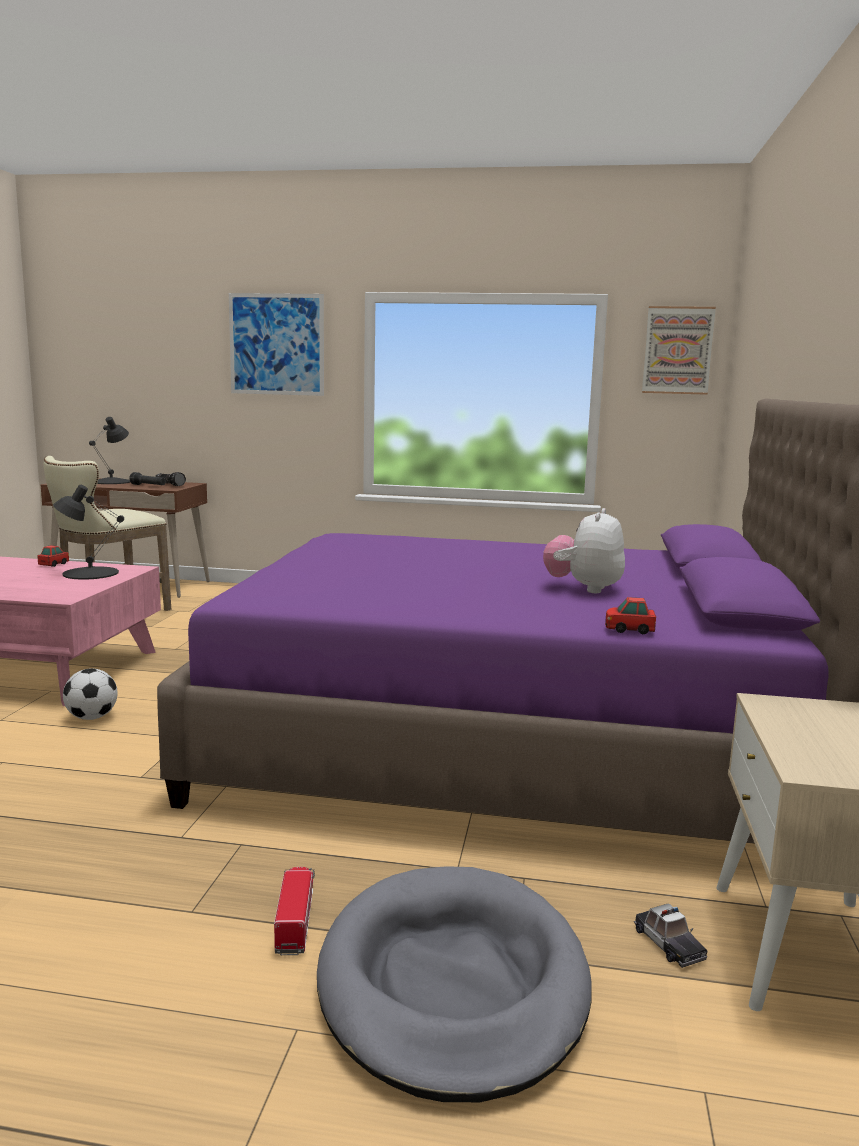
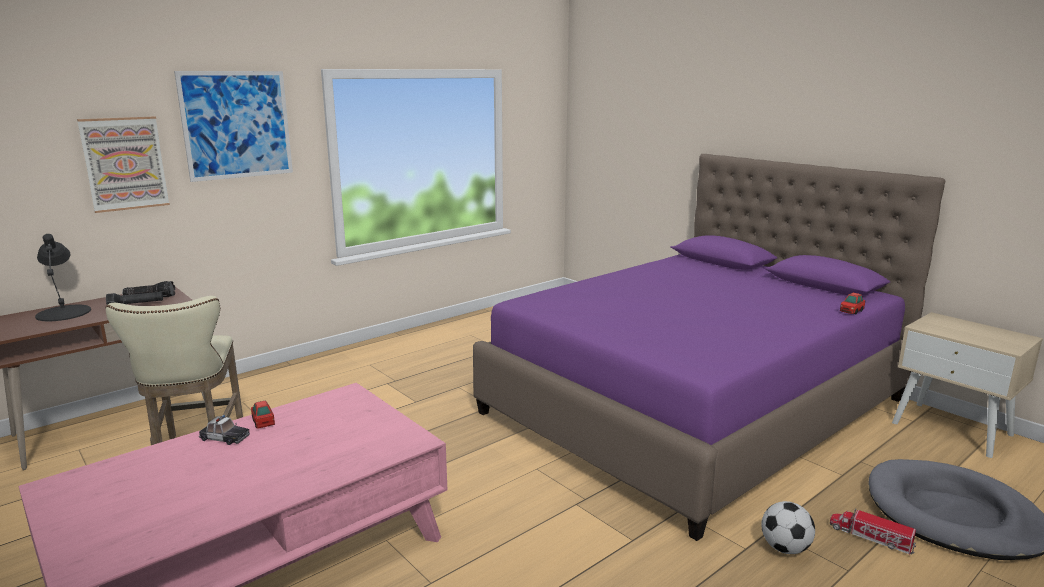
camera: 50 degrees left, 5 degrees up
(90, 573) = (334, 413): black table lamp -> none
(91, 717) = (484, 534): football -> football (785, 548)
(584, 588) = (755, 294): plush toy -> none
(668, 943) = (936, 453): toy car -> toy car (224, 437)
(677, 350) = (541, 109): picture -> picture (124, 163)

